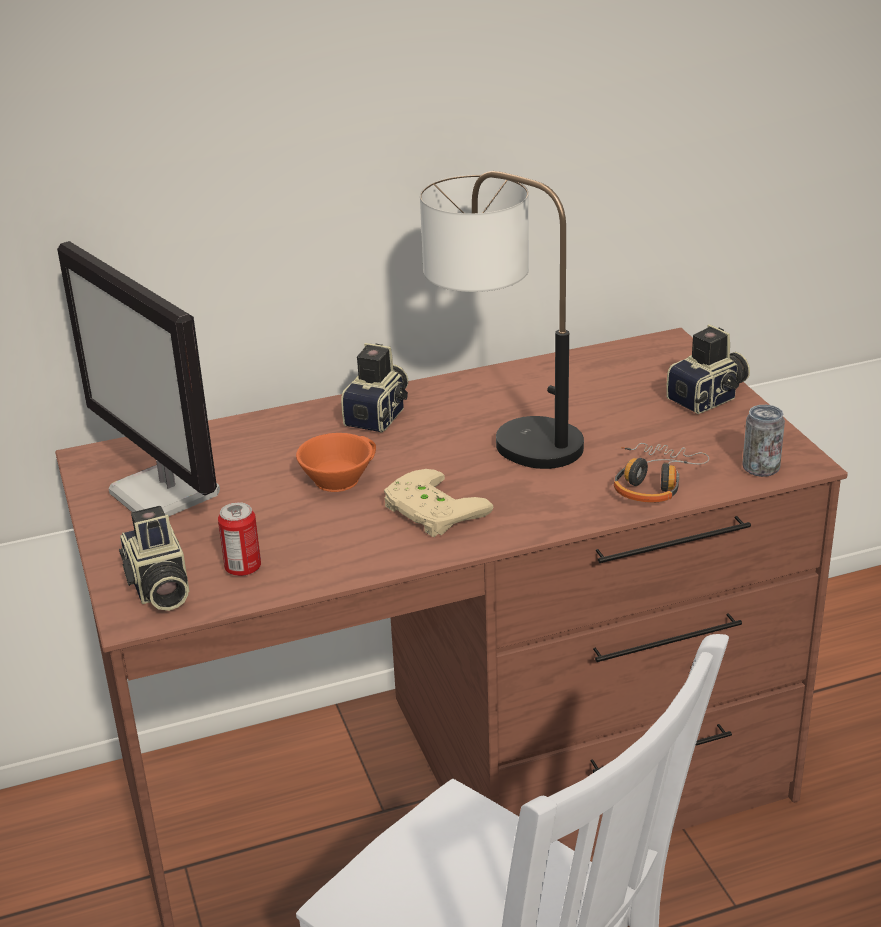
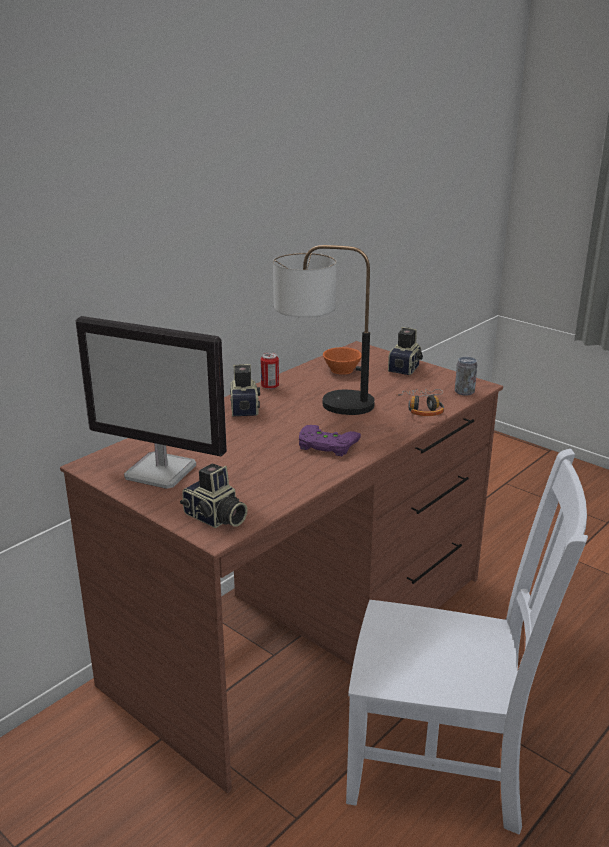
camera: 30 degrees left, 5 degrees down
(243, 568) = (254, 496): can -> can (270, 386)
(336, 478) = (256, 442): orange cup -> orange cup (340, 369)
(429, 511) = (326, 445): beige game controller -> purple game controller

